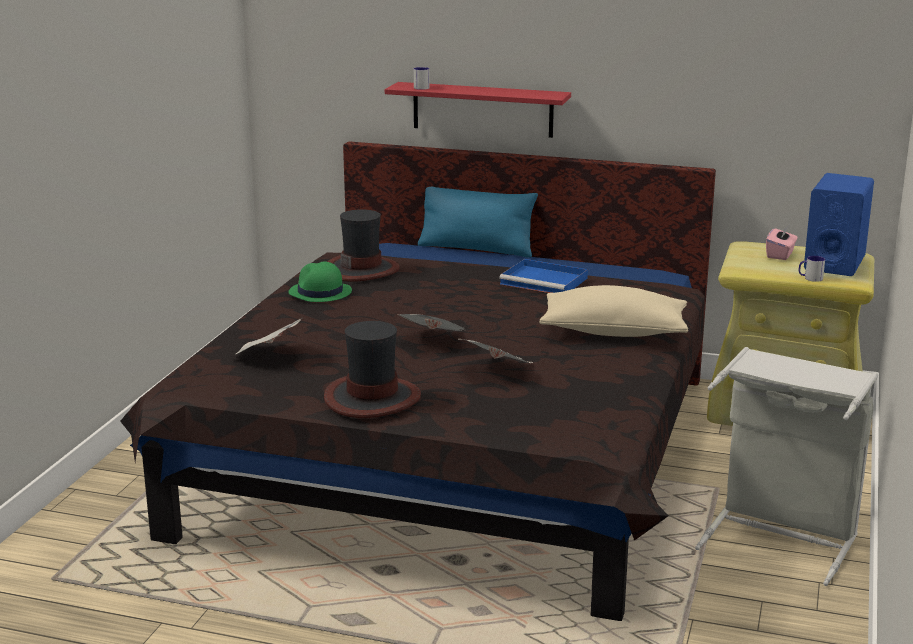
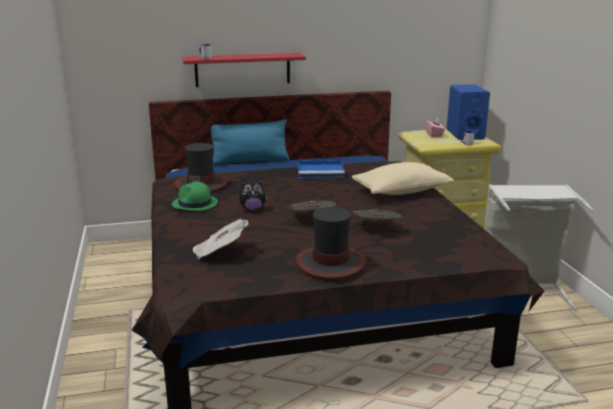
camera: 30 degrees left, 0 degrees up
(379, 313) = (252, 209): none -> plush toy

